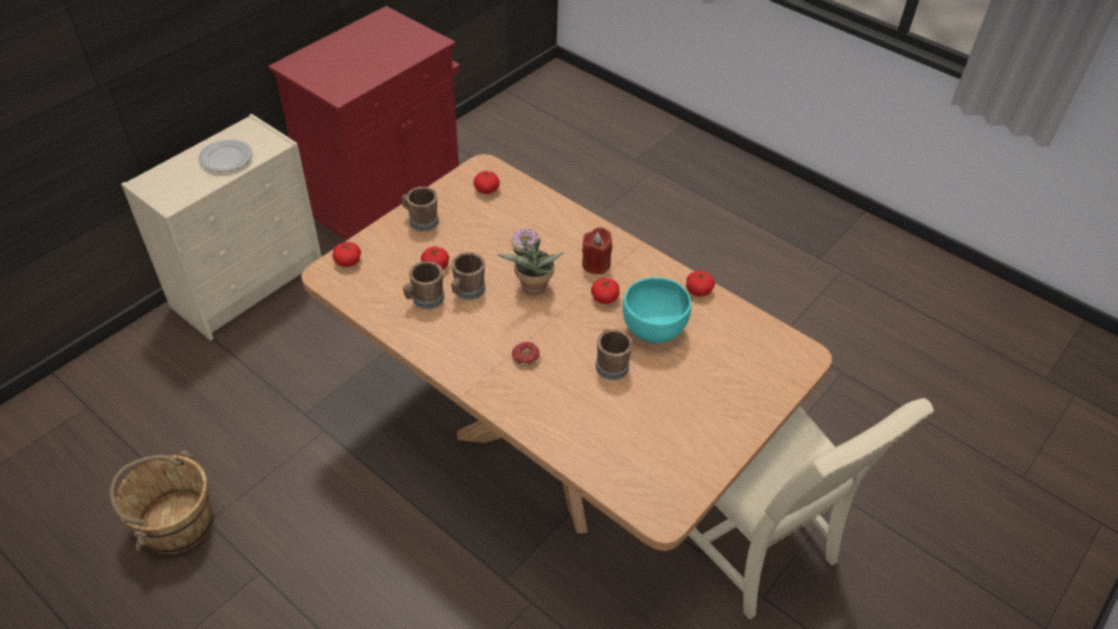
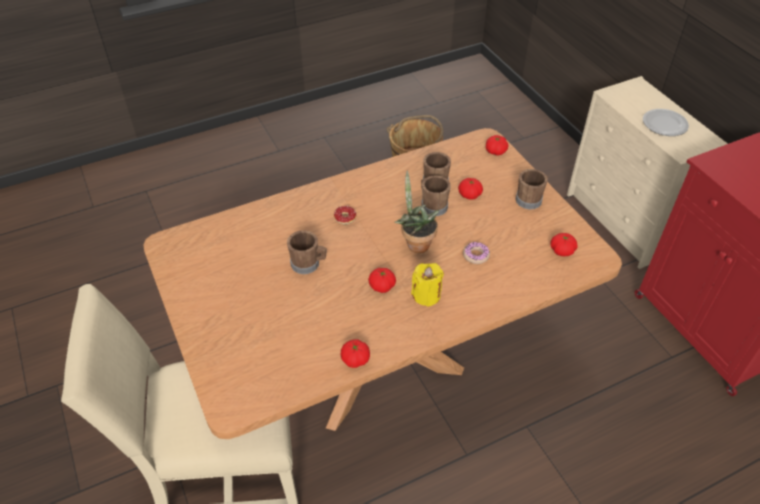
camera: 115 degrees right, 0 degrees up
(596, 264) = (426, 295): red candle -> yellow candle
(653, 330) = (327, 304): turquoise bowl -> none

